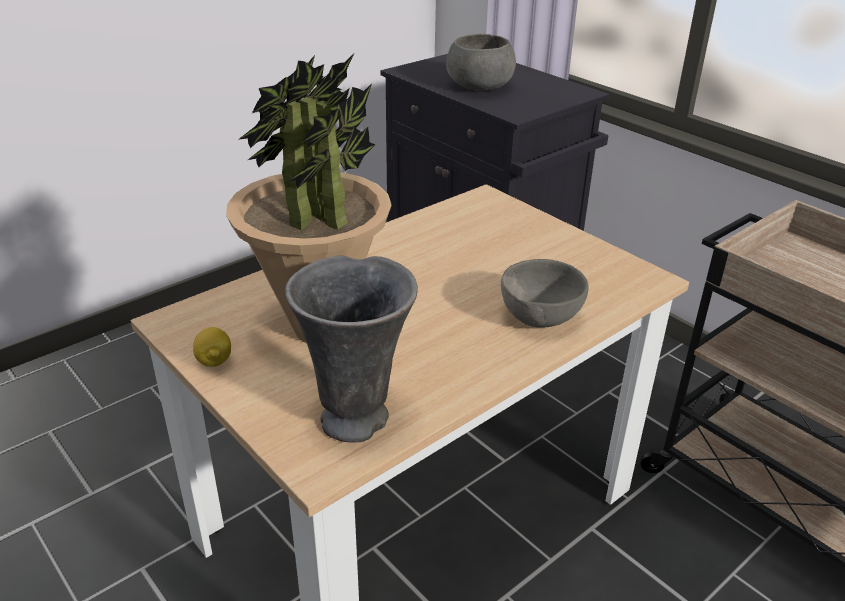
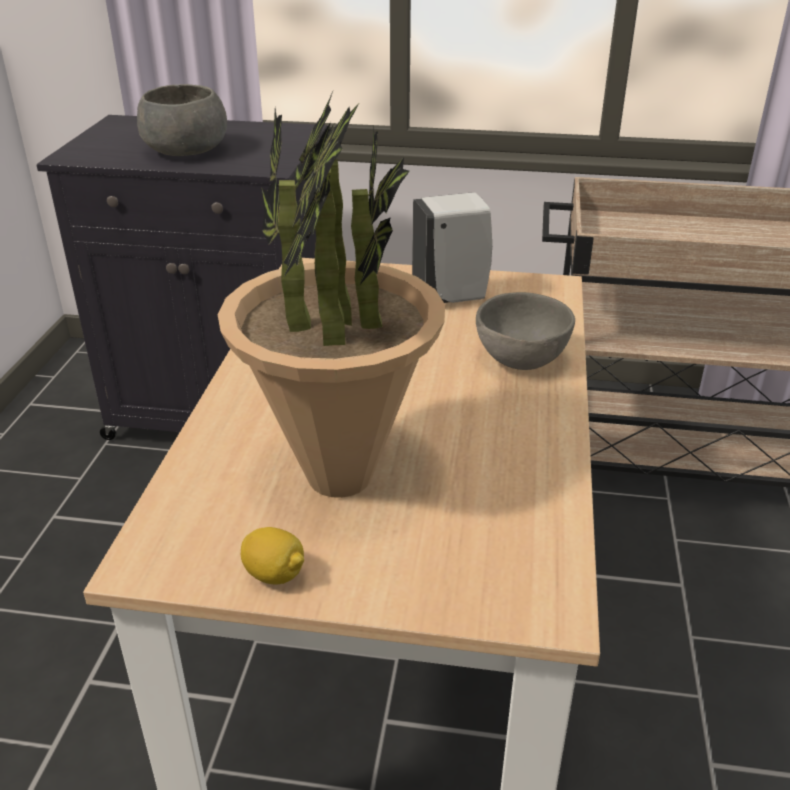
camera: 40 degrees left, 0 degrees up
(357, 420) = (514, 541): grey vase -> none
(557, 255) = (452, 297): none -> white soap dispenser

